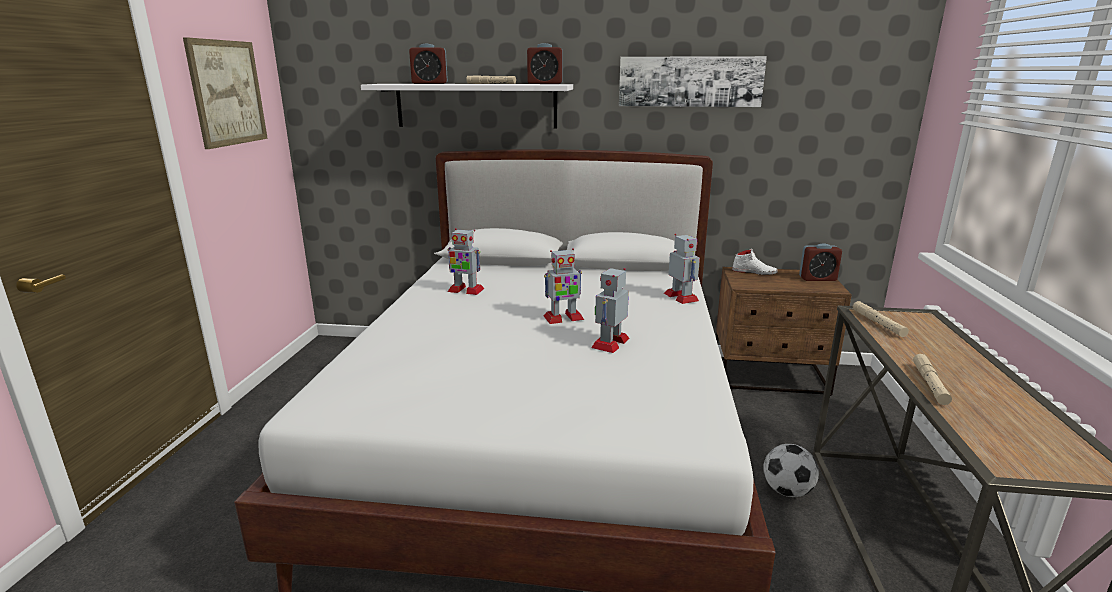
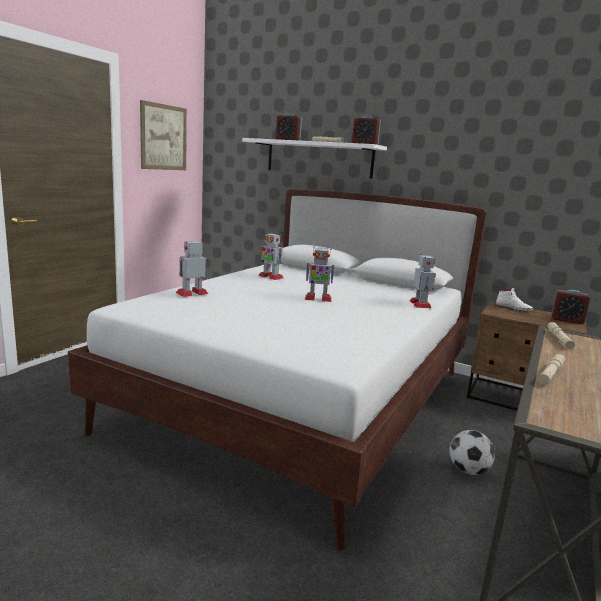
camera: 20 degrees right, 5 degrees down
(610, 343) = (335, 315): toy robot -> toy robot (192, 293)
(690, 81) = (475, 149): picture -> none

